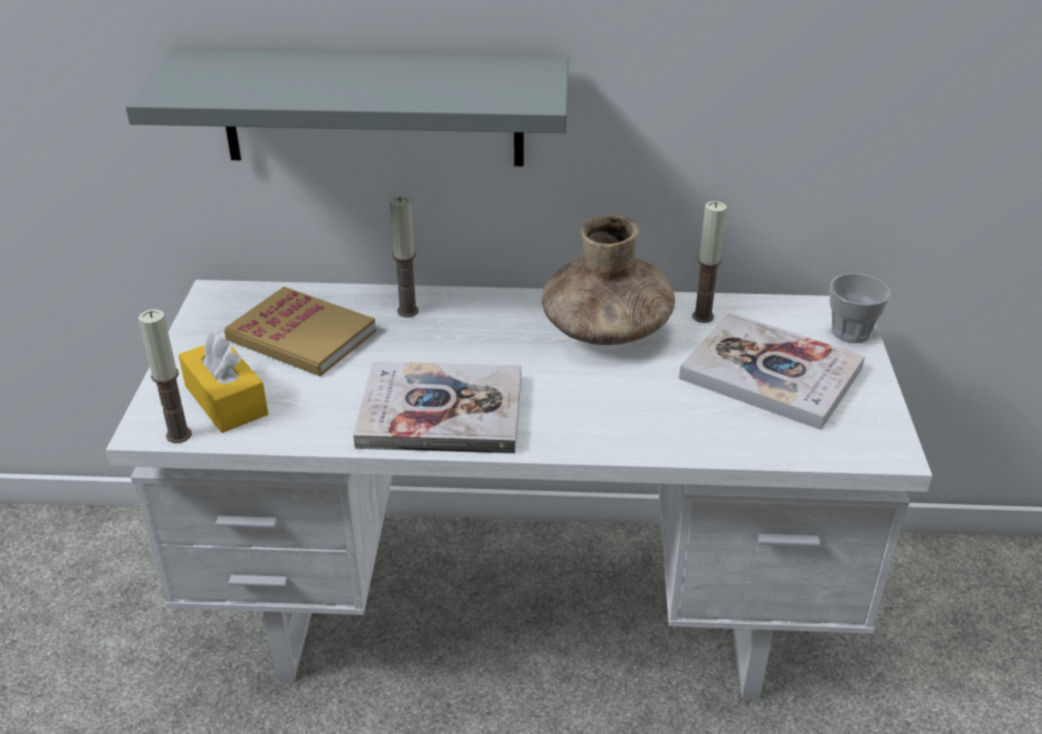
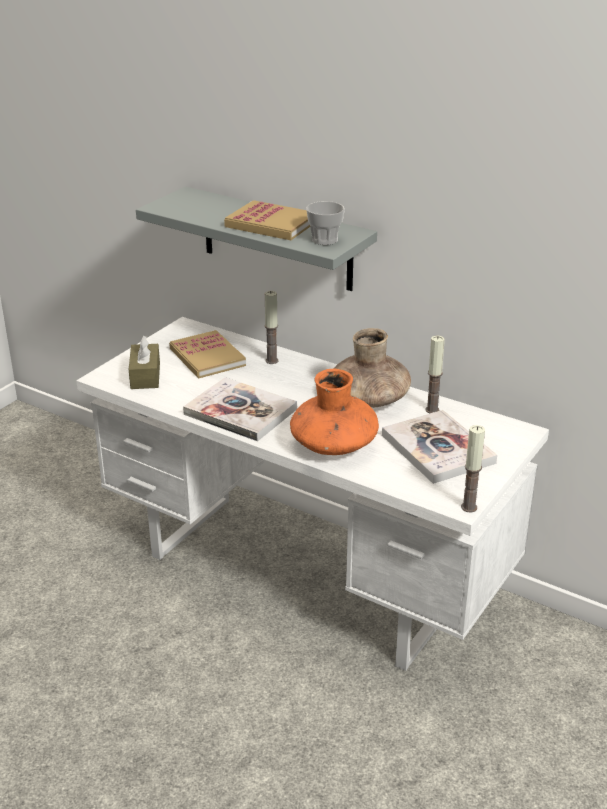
camera: 30 degrees right, 5 degrees down
(178, 435) = (111, 384): candle -> candle (469, 507)
(226, 400) = (145, 375): yellow tissue box -> brown tissue box
(396, 81) = (271, 224): none -> book
(631, 418) = (334, 445): none -> orange vase
(851, 332) = (513, 444): cup -> cup (325, 240)

